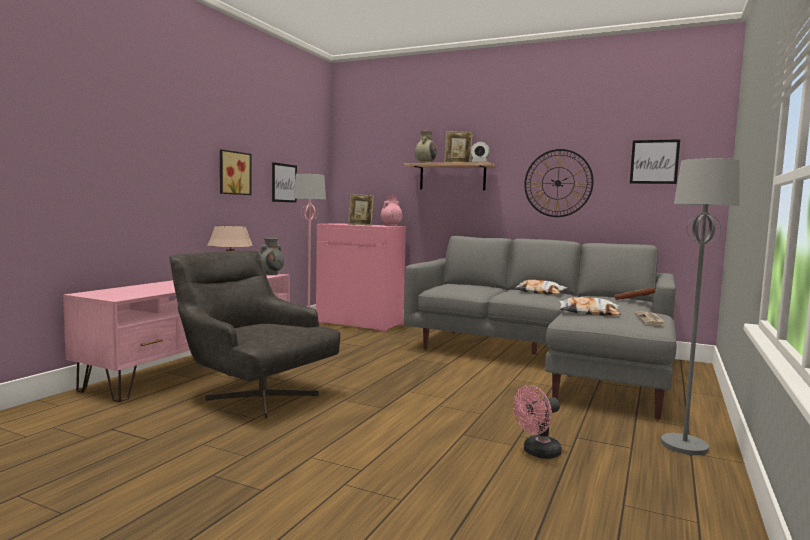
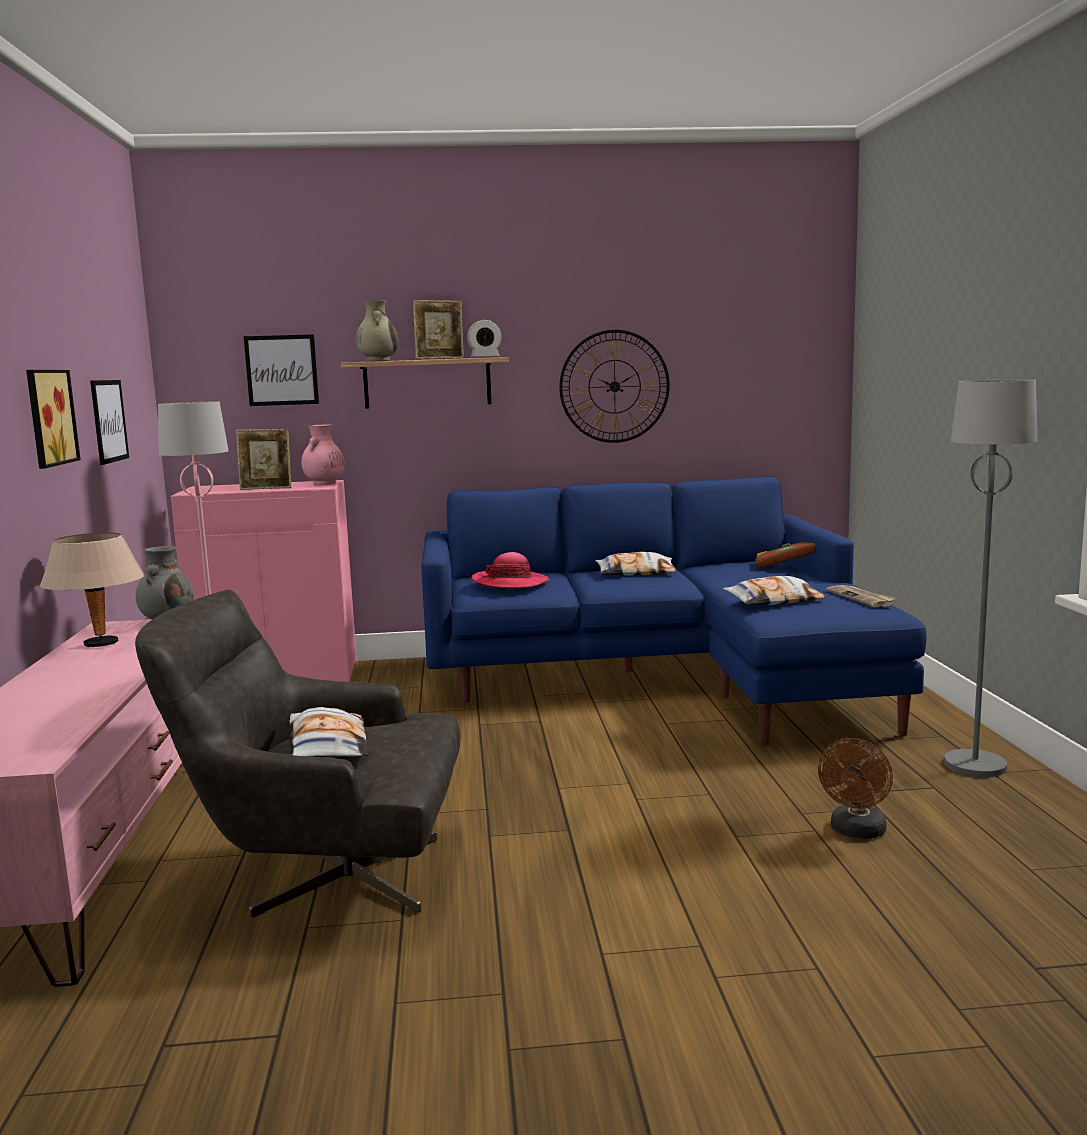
camera: 30 degrees left, 5 degrees up
(258, 326) = (327, 746): none -> pillow
(460, 286) = (510, 583): none -> hat
(537, 453) = (856, 832): pink fan -> brown fan
(547, 361) = (663, 679): grey sofa -> blue sofa
(654, 162) = (754, 348): picture -> picture (281, 370)

